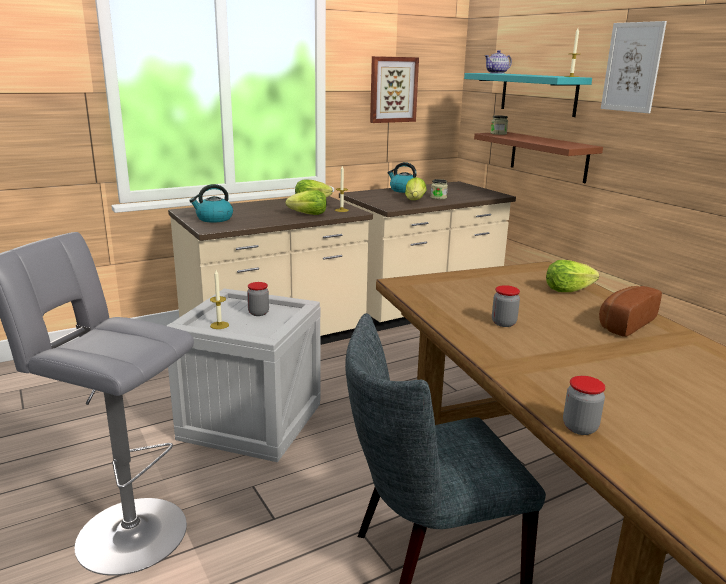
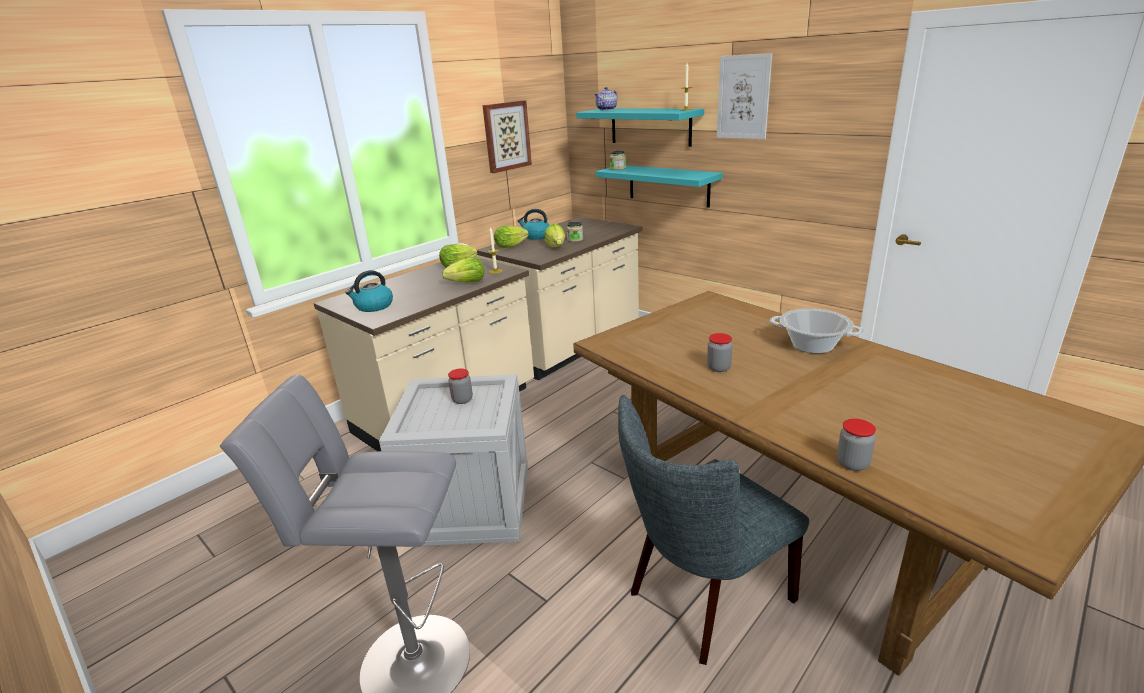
camera: 15 degrees left, 5 degrees up
(219, 325) = (432, 423): candle -> none
(548, 156) = (668, 185): brown shelf -> turquoise shelf
(567, 290) = (745, 320): lettuce -> lettuce (510, 246)
(623, 323) = (812, 345): bread -> cooking pot

